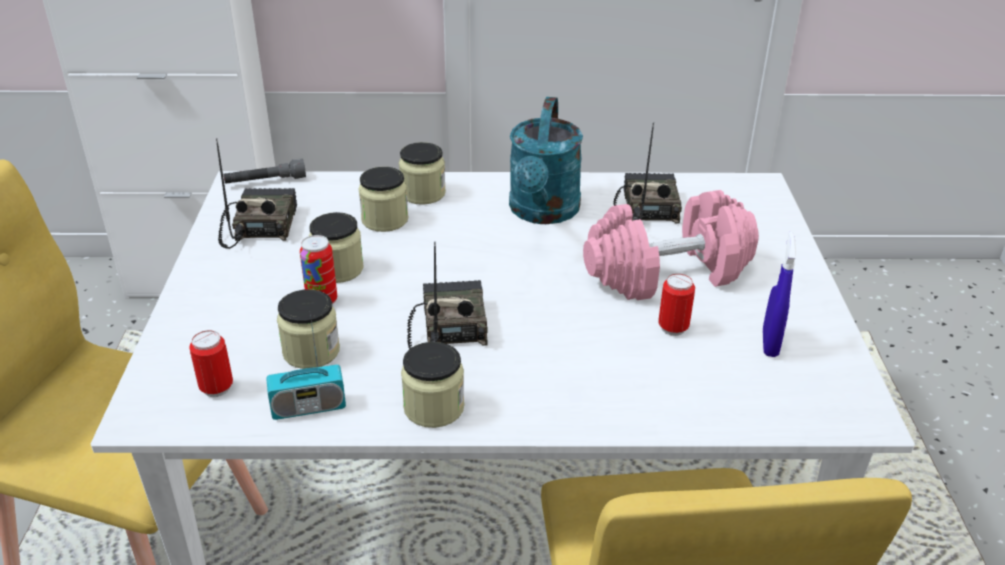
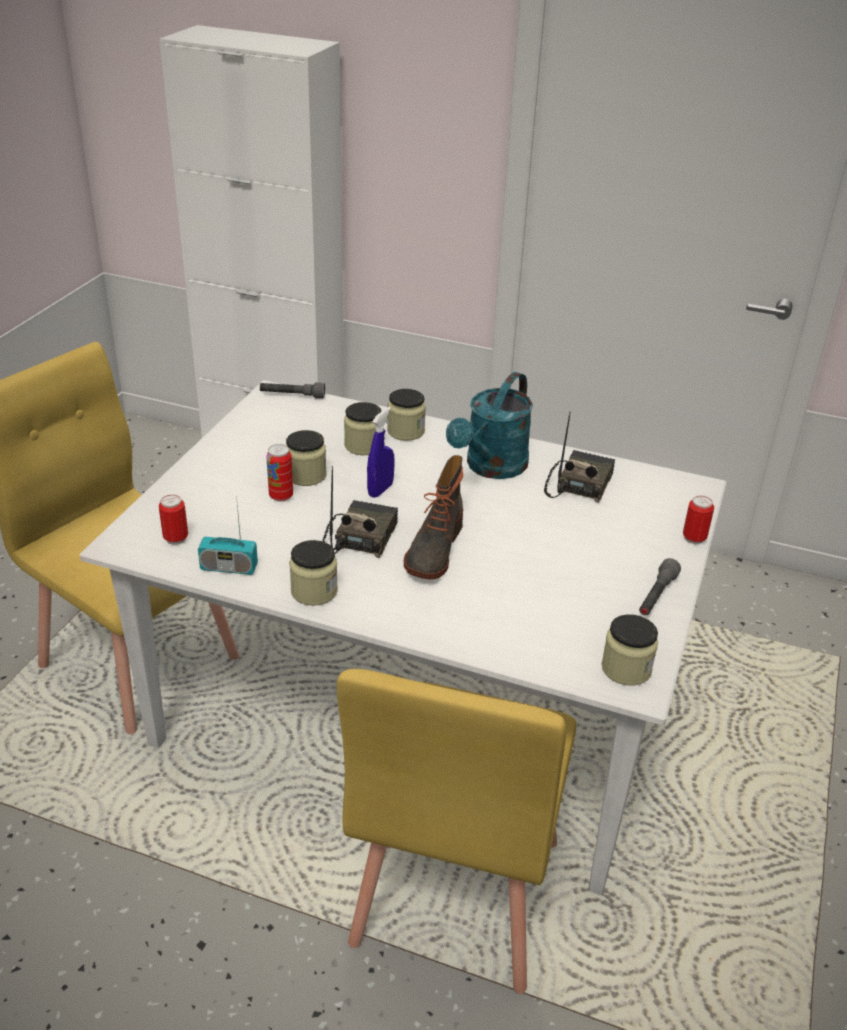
camera: 20 degrees right, 0 degrees up
(259, 226) = (268, 429): radio -> none
(311, 351) = (252, 530): jar -> jar (626, 668)
(540, 319) = (433, 549): none -> boot
(667, 273) = (559, 540): pink dumbbell -> none
(673, 328) = (533, 582): can -> can (694, 538)
(770, 344) = (603, 614): blue spray bottle -> blue spray bottle (380, 490)
(806, 309) = (656, 596): none -> grey flashlight

